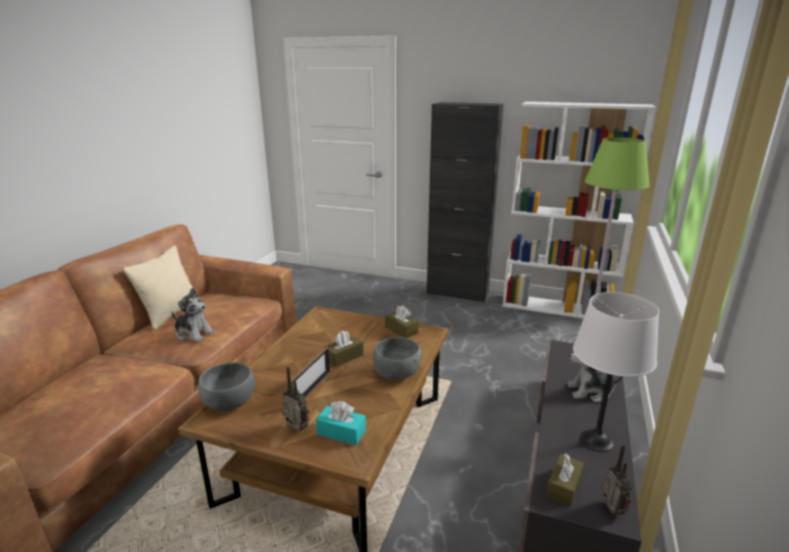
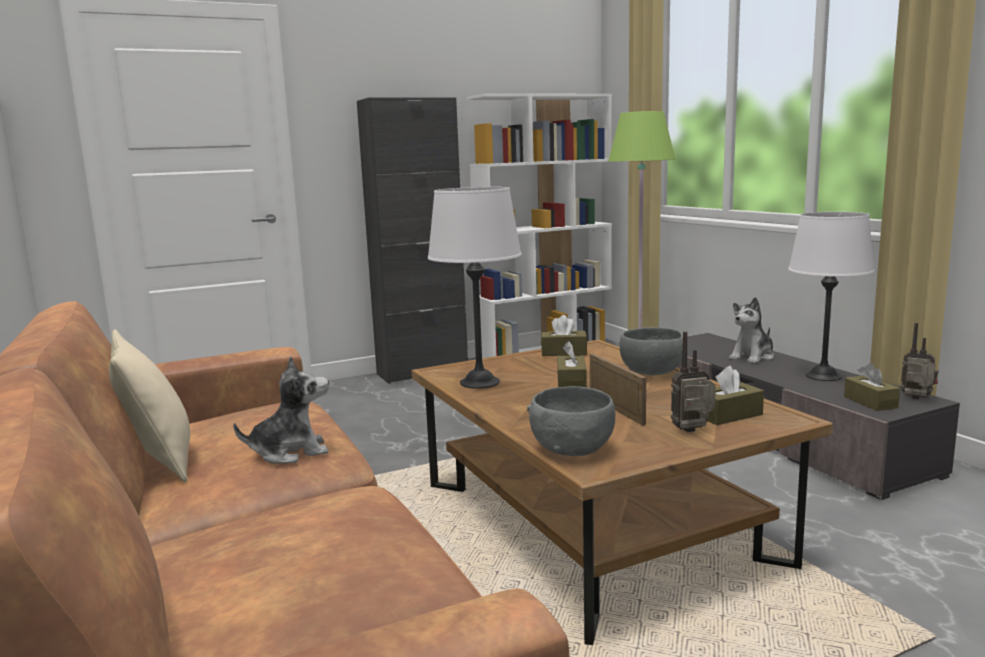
camera: 45 degrees left, 10 degrees down
(315, 331) = (480, 382): none -> white table lamp
(341, 432) = (729, 415): turquoise tissue box -> brown tissue box

